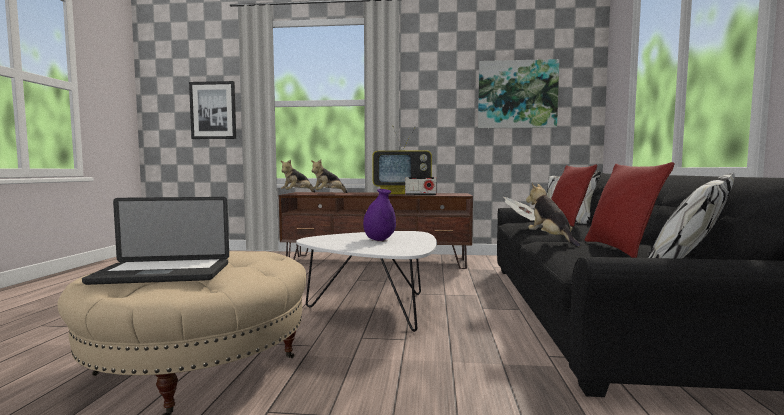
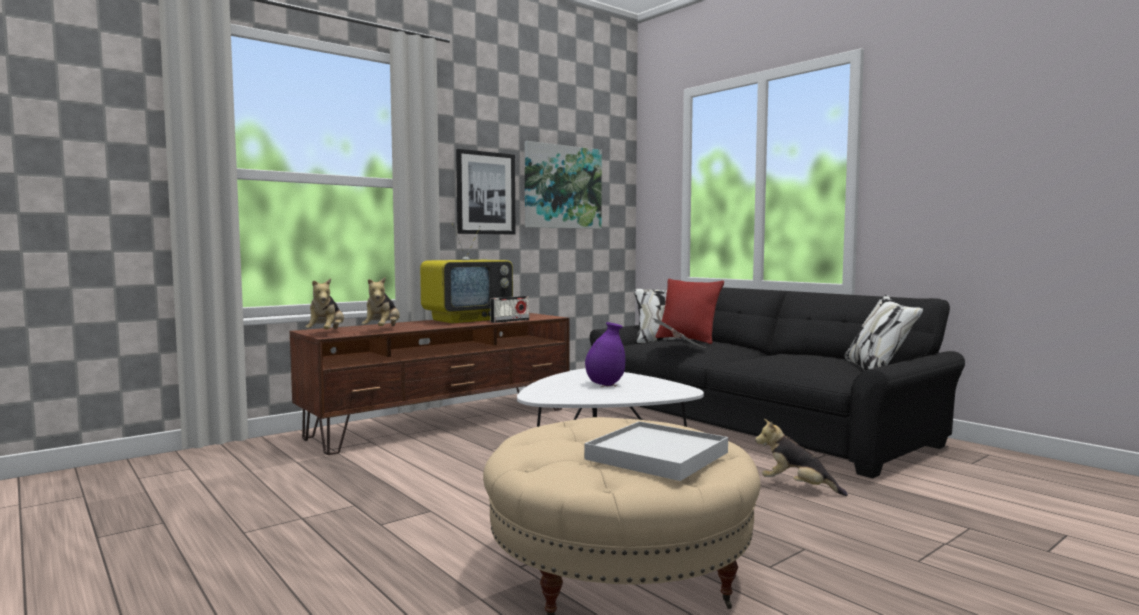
camera: 45 degrees left, 0 degrees up
(162, 274) = (657, 456): laptop -> white tray
(213, 110) = (81, 175): picture -> picture (485, 193)
(551, 240) = (751, 360): plush toy -> plush toy (797, 487)
(620, 249) = (818, 360): red pillow -> none

